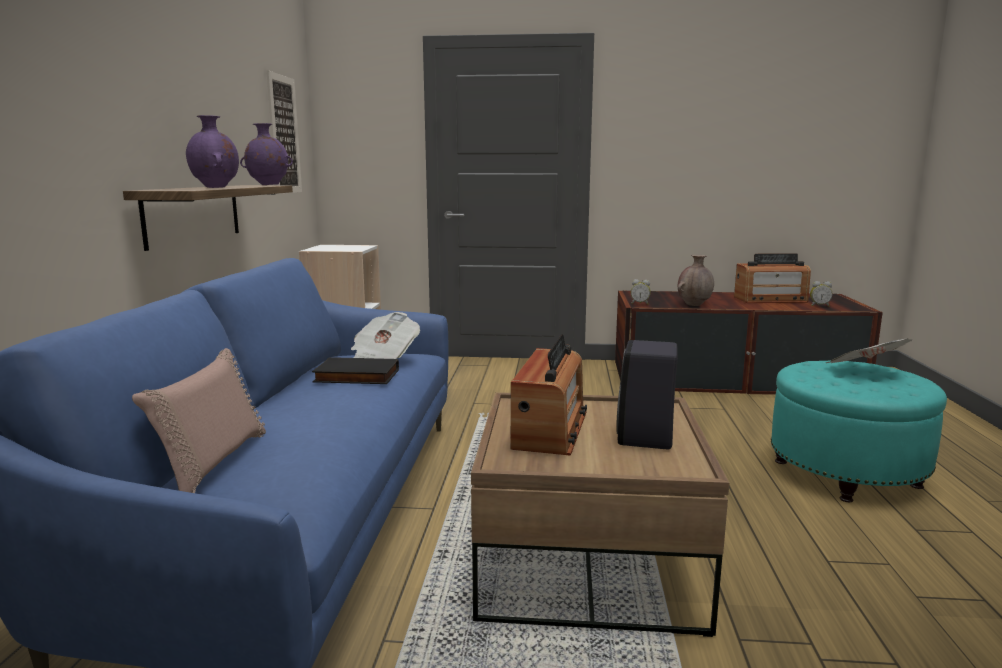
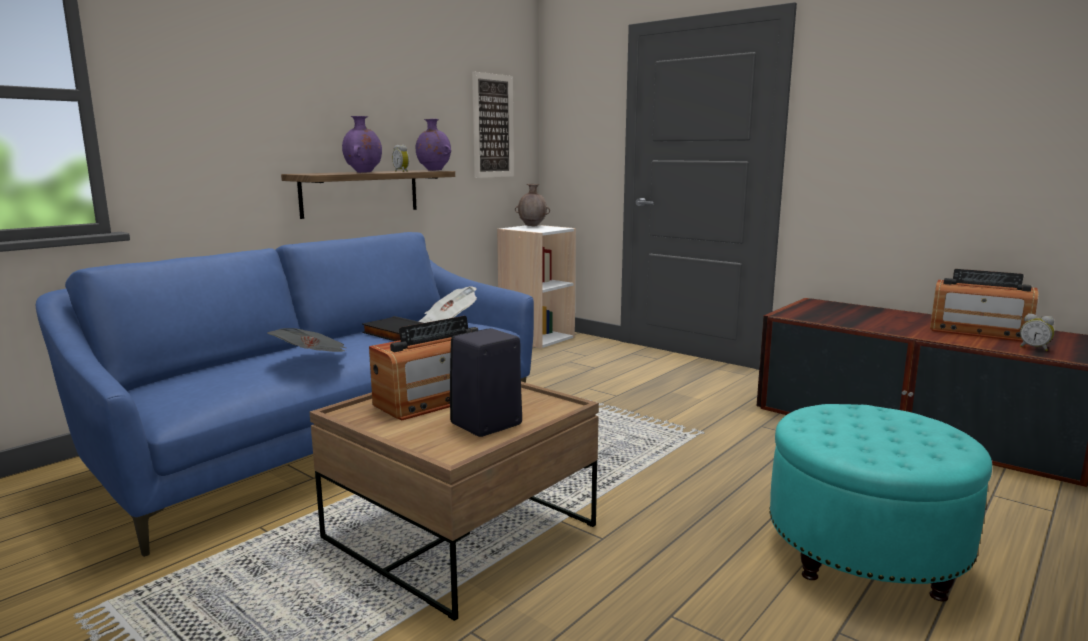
camera: 35 degrees right, 0 degrees up
(213, 463) = (211, 369): beige pillow -> none
(640, 303) = (790, 313): alarm clock -> alarm clock (402, 171)
(694, 305) = (853, 323): brown vase -> brown vase (532, 226)
(864, 371) = (906, 428): newspaper -> newspaper (313, 361)

